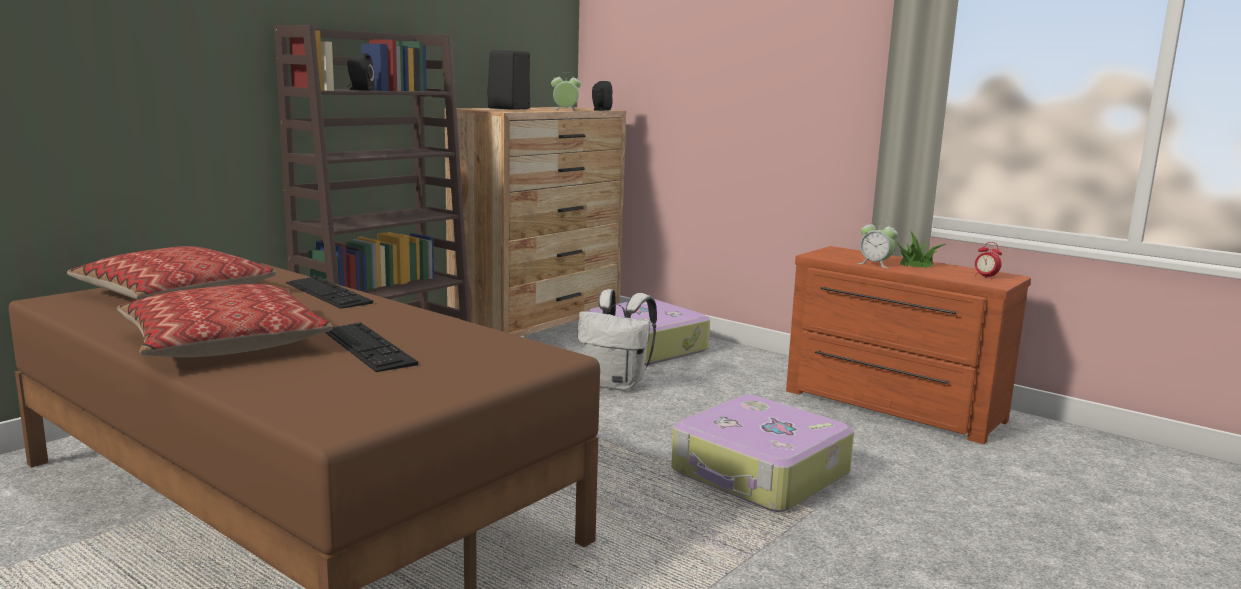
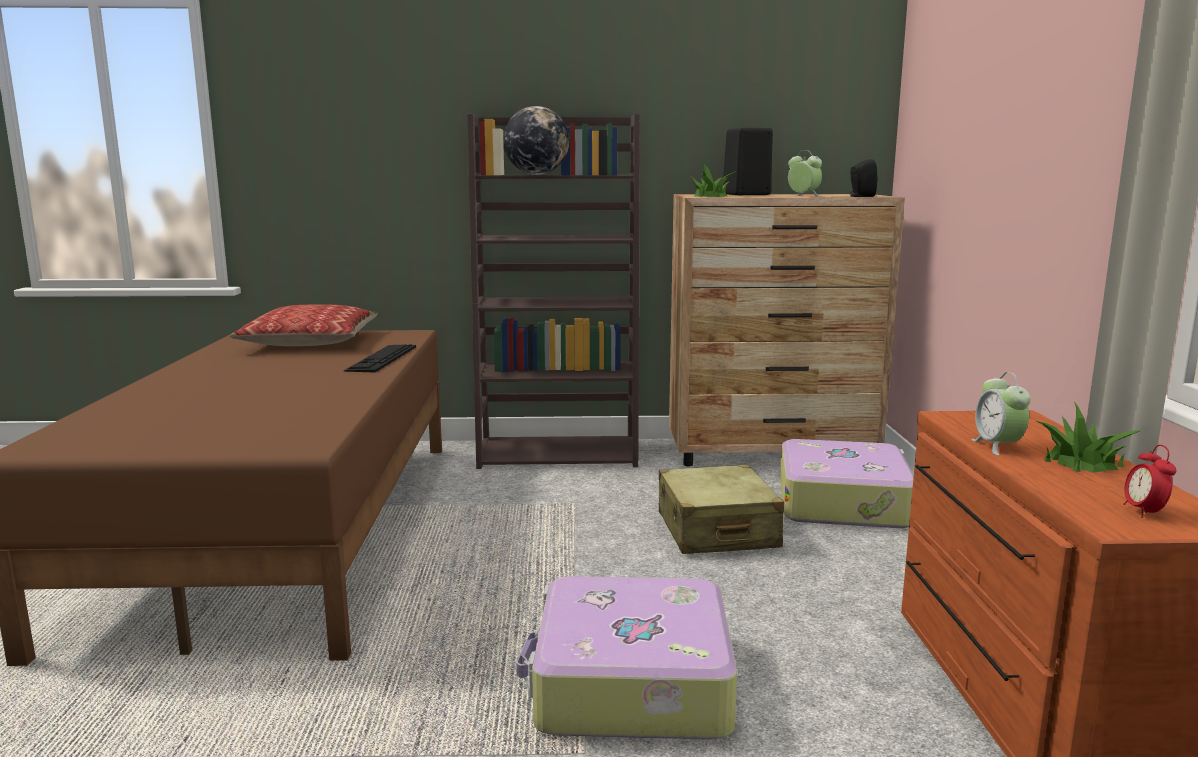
camera: 50 degrees right, 0 degrees up
(225, 342) = (207, 378): pillow -> none
(360, 90) = (536, 174): black speaker -> globe
(367, 347) = (248, 402): keyboard -> none
(506, 110) = (710, 196): none -> potted plant
(617, 384) = (716, 530): white backpack -> beige suitcase

